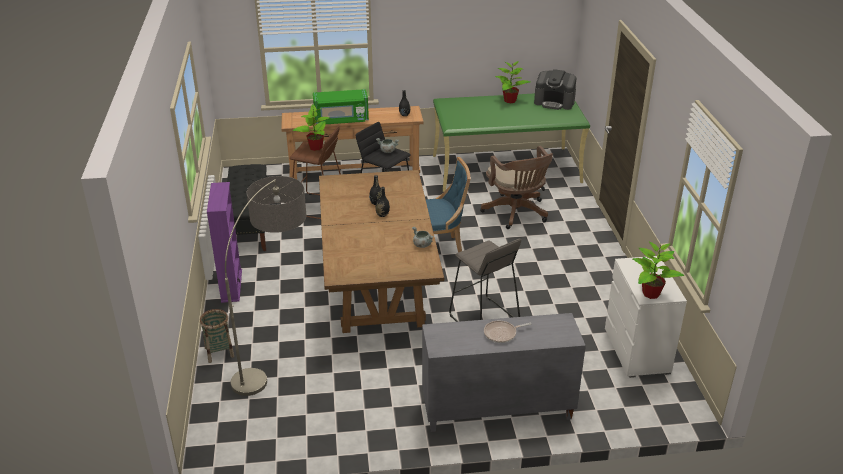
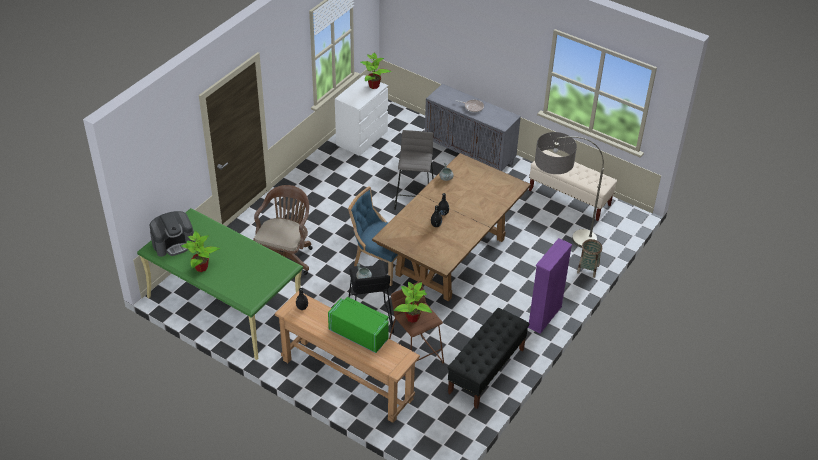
camera: 140 degrees left, 10 degrees up
(311, 427) = (569, 198): none -> beige bench
(554, 102) = (174, 243): coffee machine -> coffee machine turned 90 degrees clockwise

